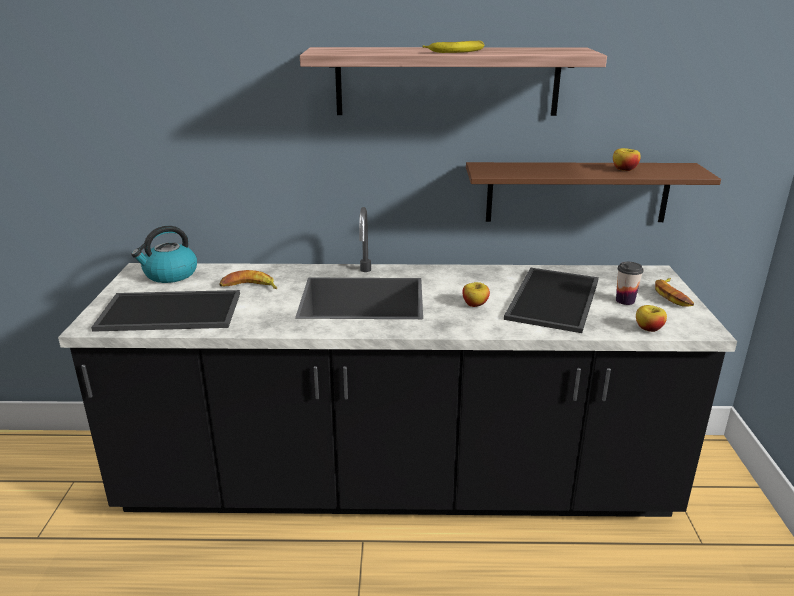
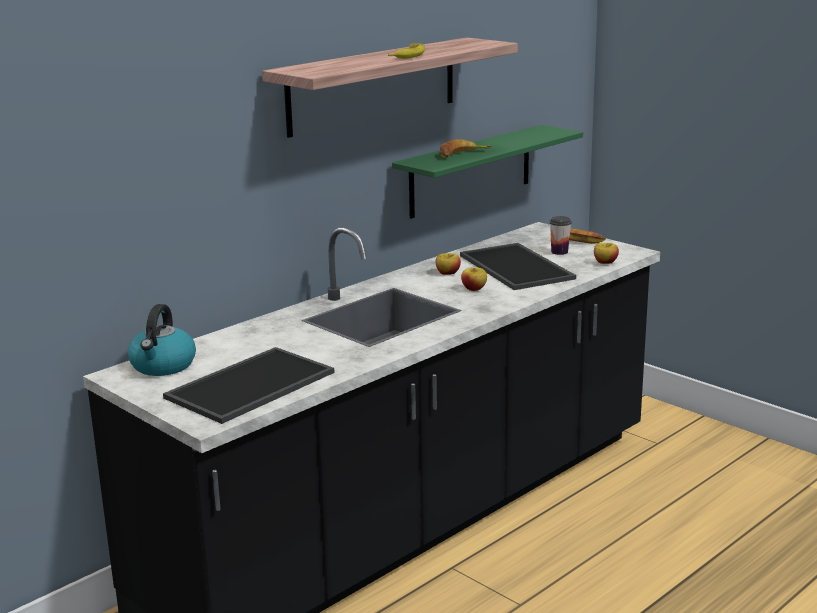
camera: 45 degrees left, 5 degrees down
(249, 287) = (270, 344): banana -> banana (462, 154)
(577, 192) = (471, 171): brown shelf -> green shelf
(624, 169) = (514, 140): apple -> apple (448, 273)

